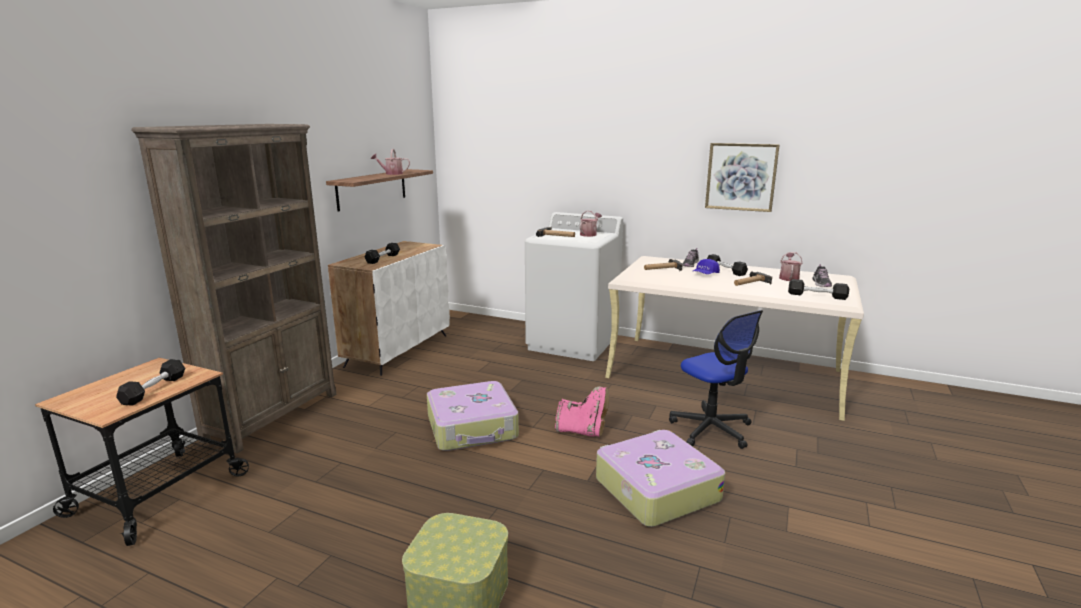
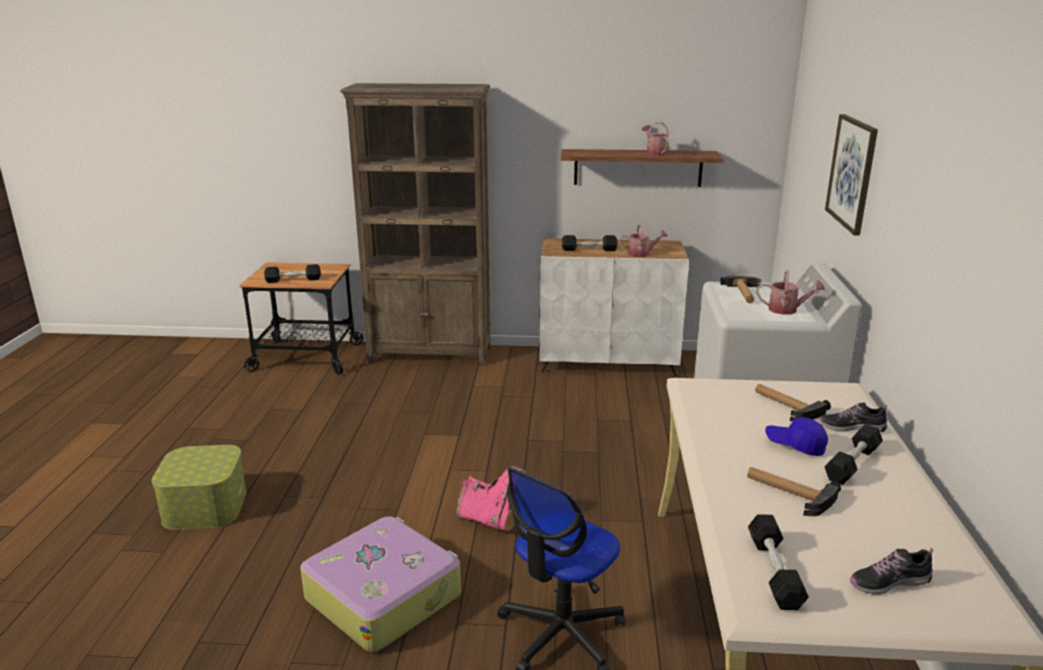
camera: 70 degrees right, 5 degrees up
(473, 428) = (462, 449): suitcase -> none
(583, 431) = (492, 521): pink boot -> pink boot turned 60 degrees counterclockwise
(741, 177) = (979, 298): picture -> picture (852, 172)
(788, 278) = (888, 538): watering can -> watering can (642, 254)

